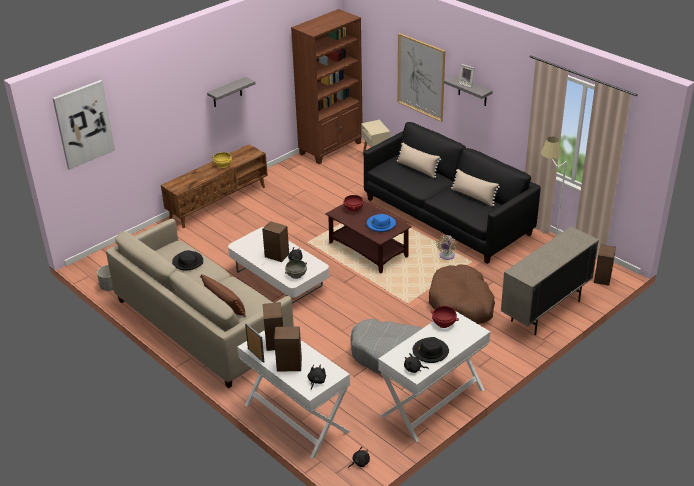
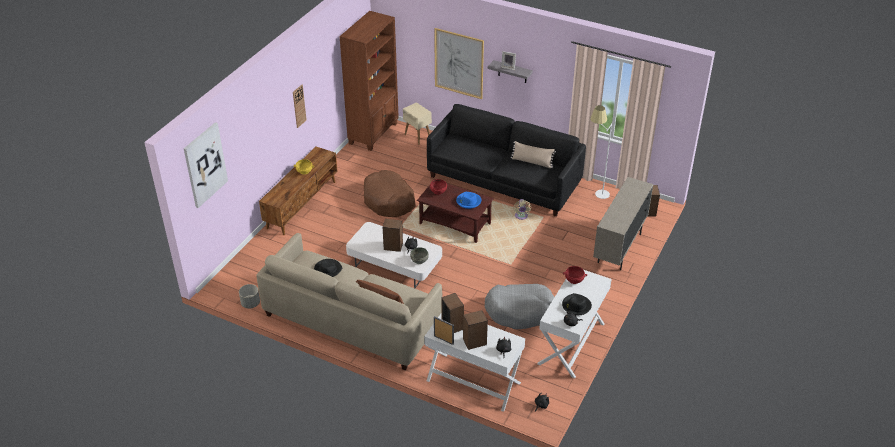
camera: 20 degrees left, 5 degrees up
(227, 92) = (299, 106): grey shelf -> wall clock
(417, 169) = (473, 144): beige pillow -> none
(461, 304) = (553, 256): brown dog bed -> brown dog bed (389, 201)

